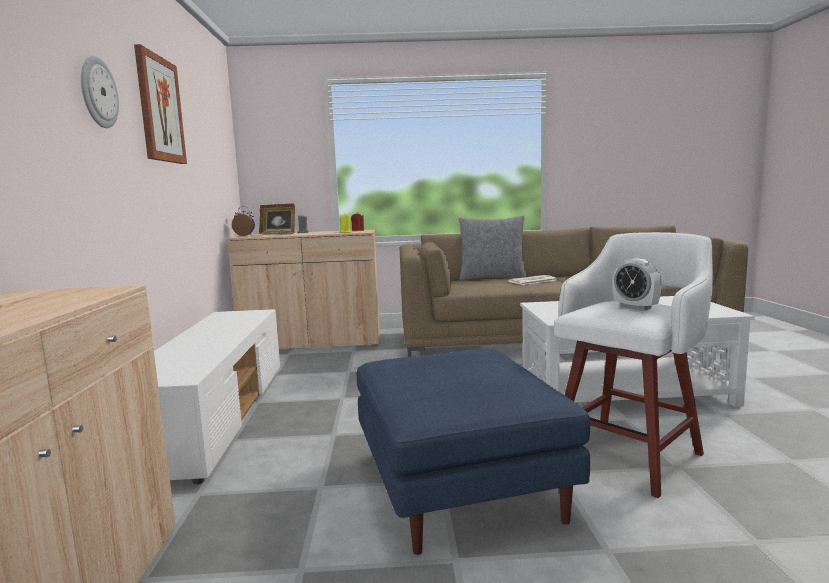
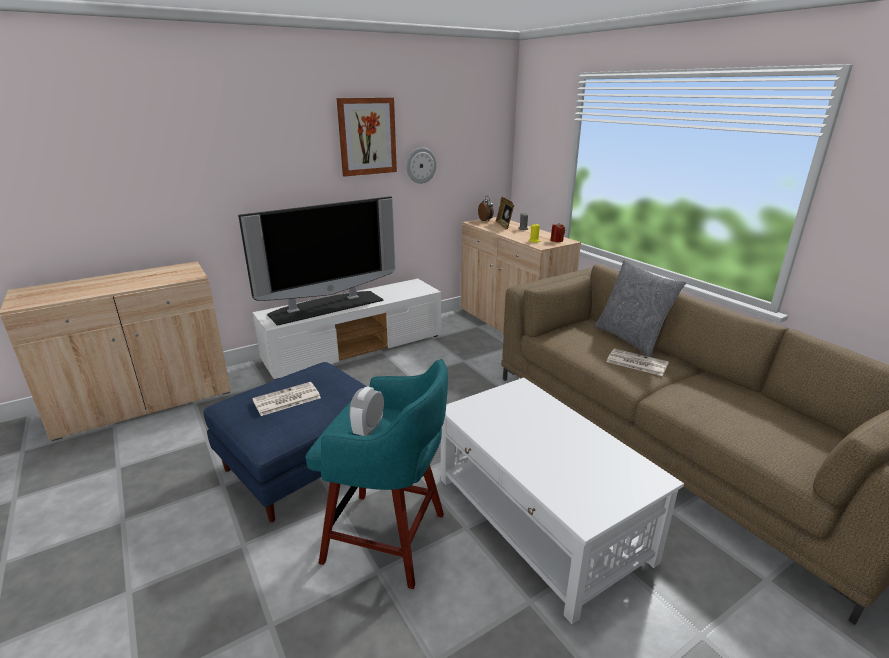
camera: 60 degrees right, 15 degrees up
(98, 92) = (285, 145): wall clock -> wall clock (420, 165)
(194, 349) = (326, 306): none -> television
(460, 376) = (286, 400): none -> newspaper
(629, 454) = (388, 539): white stool -> turquoise stool

